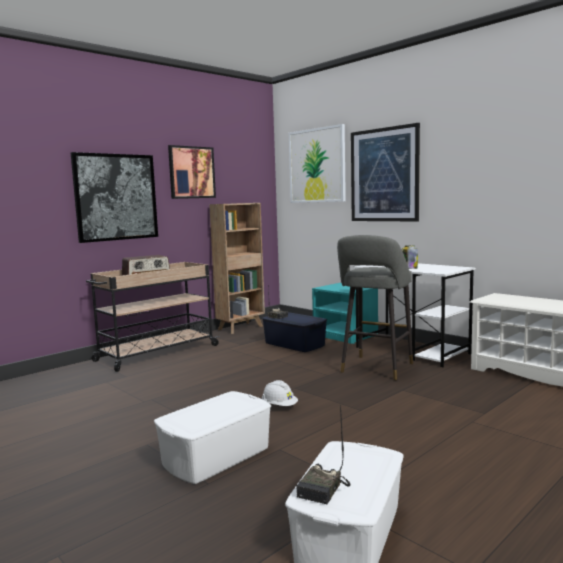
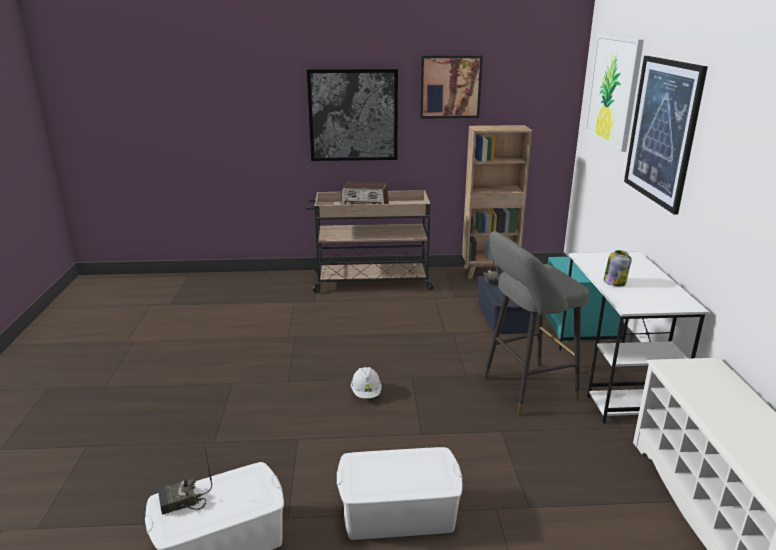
camera: 40 degrees right, 15 degrees up
(215, 456) = (252, 419): white storage box -> white storage box (398, 512)

